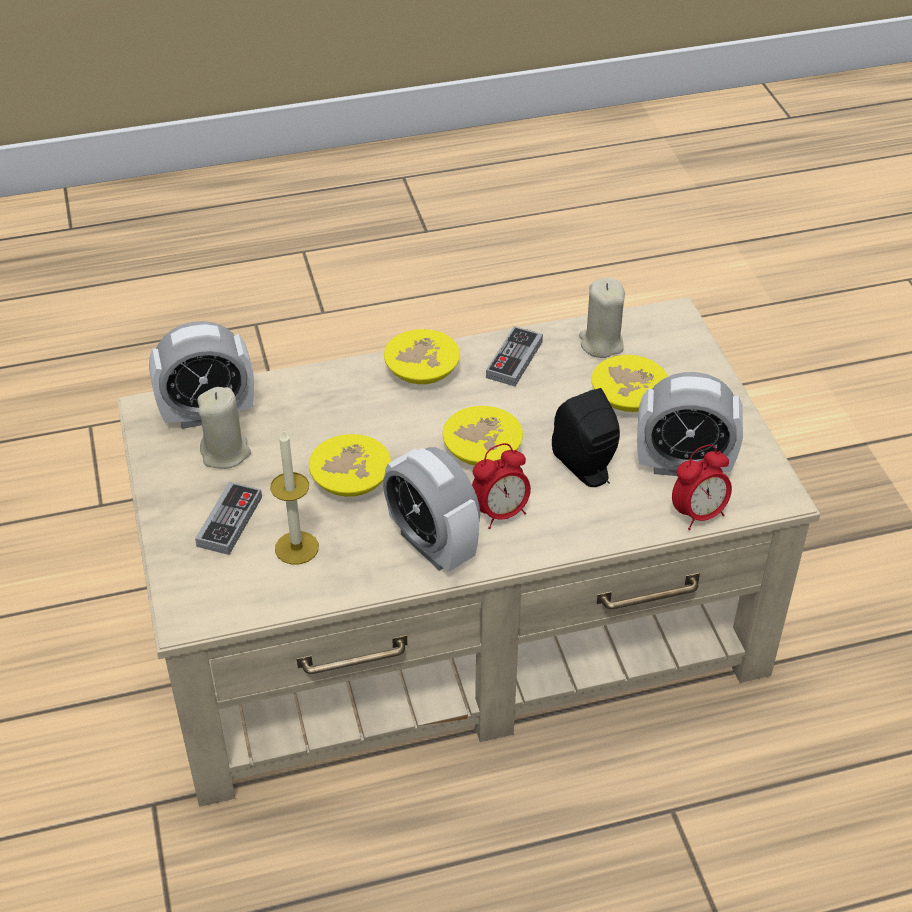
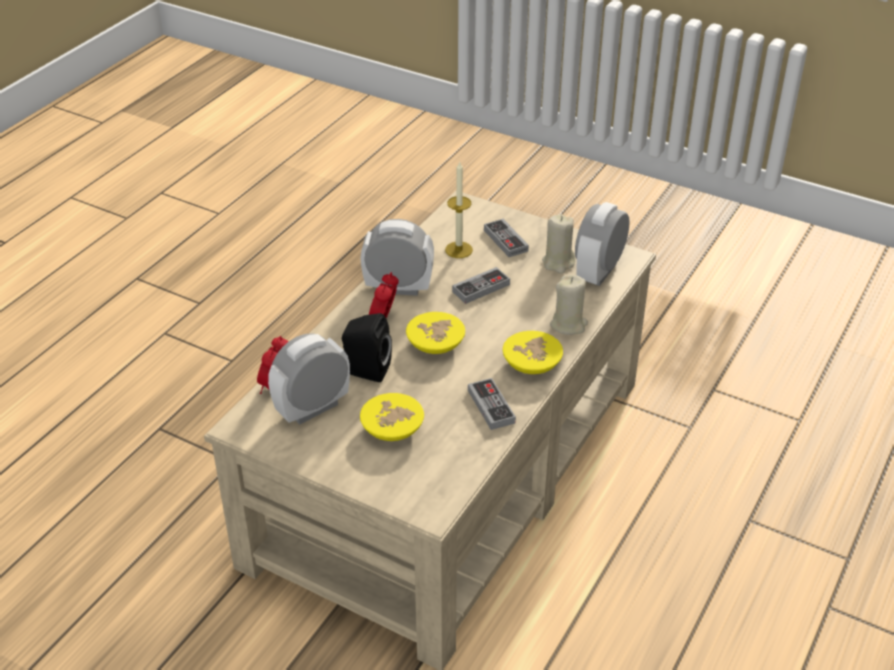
camera: 135 degrees right, 5 degrees down
(348, 480) = (481, 288): yellow bowl -> game controller
(601, 343) = (453, 454): beige candle -> beige candle (568, 325)

